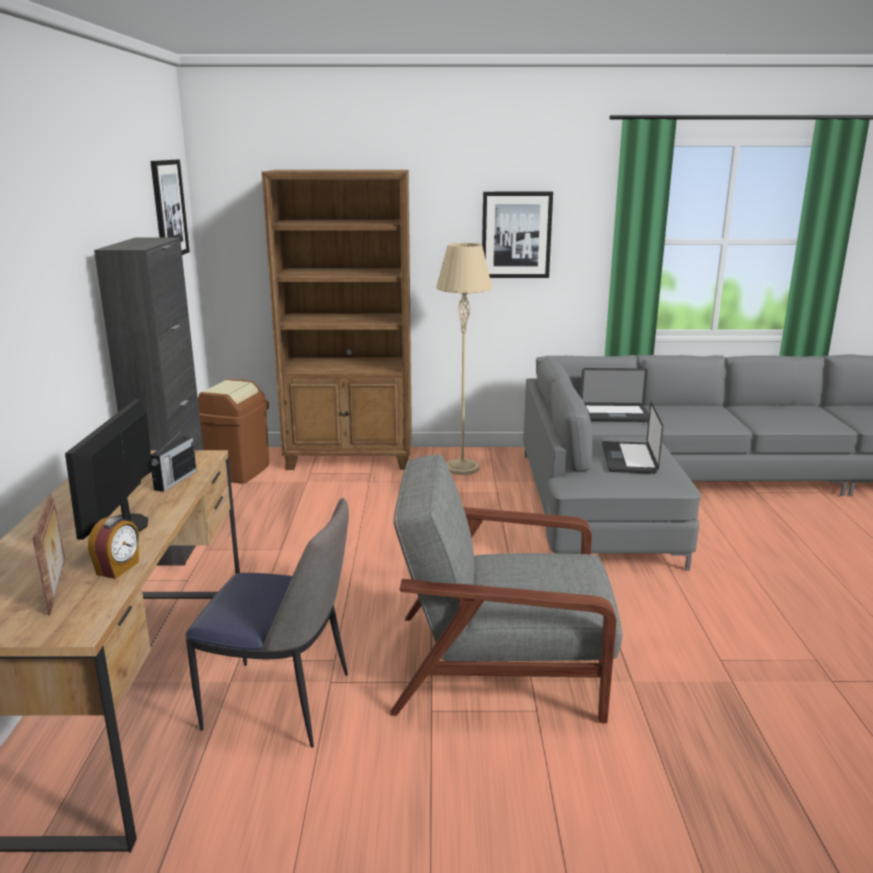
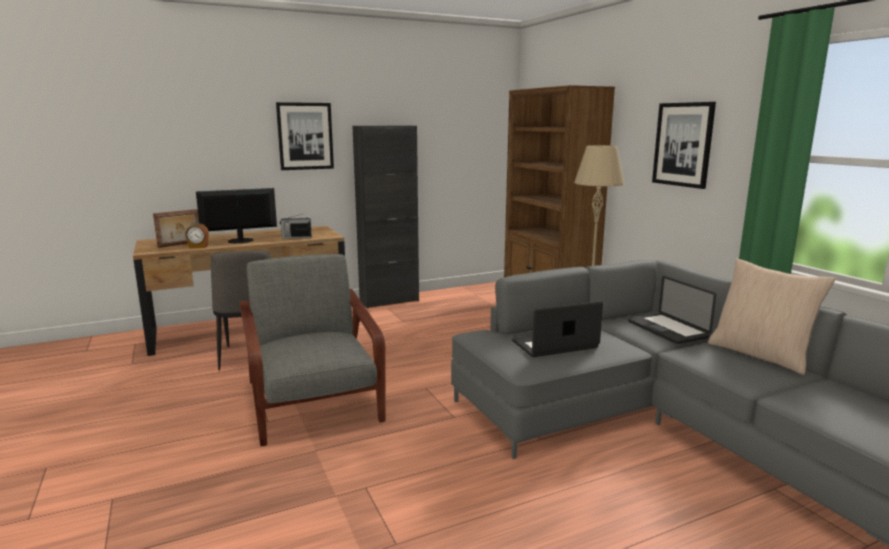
camera: 65 degrees right, 5 degrees down
(169, 209) = (475, 115): picture -> picture (305, 136)
(236, 471) = (486, 290): brown trash can -> none
(683, 407) = (760, 354): none -> beige pillow

